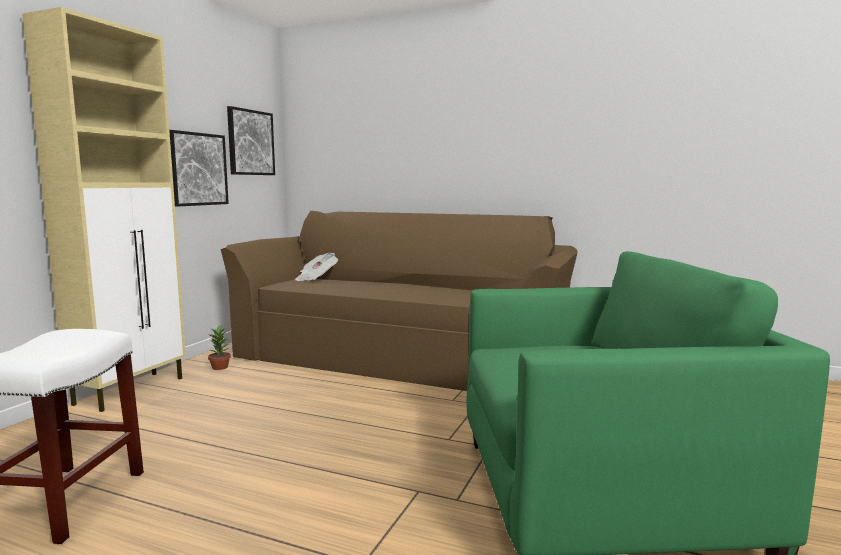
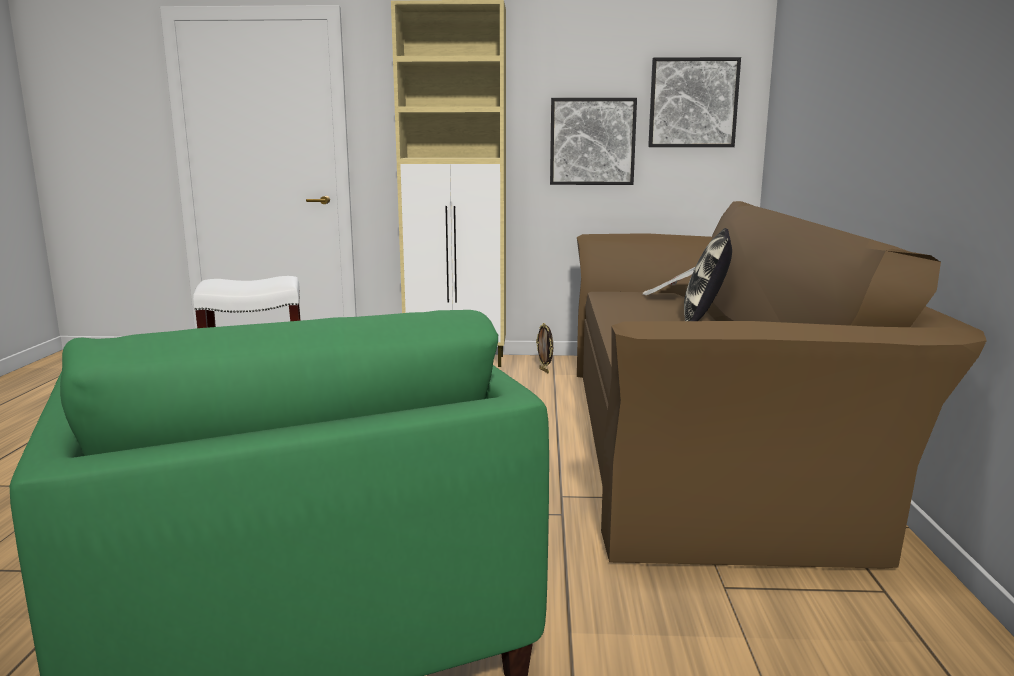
camera: 70 degrees right, 5 degrees up
(220, 367) = (544, 371): potted plant -> picture frame
(384, 281) = (704, 319): none -> pillow

